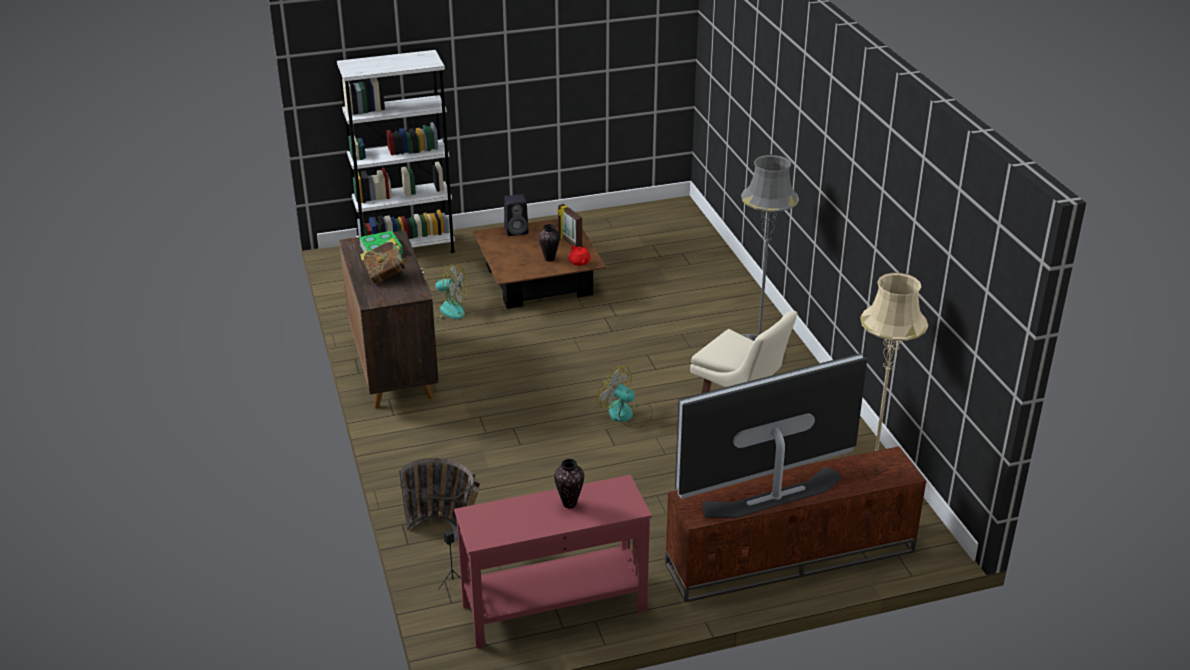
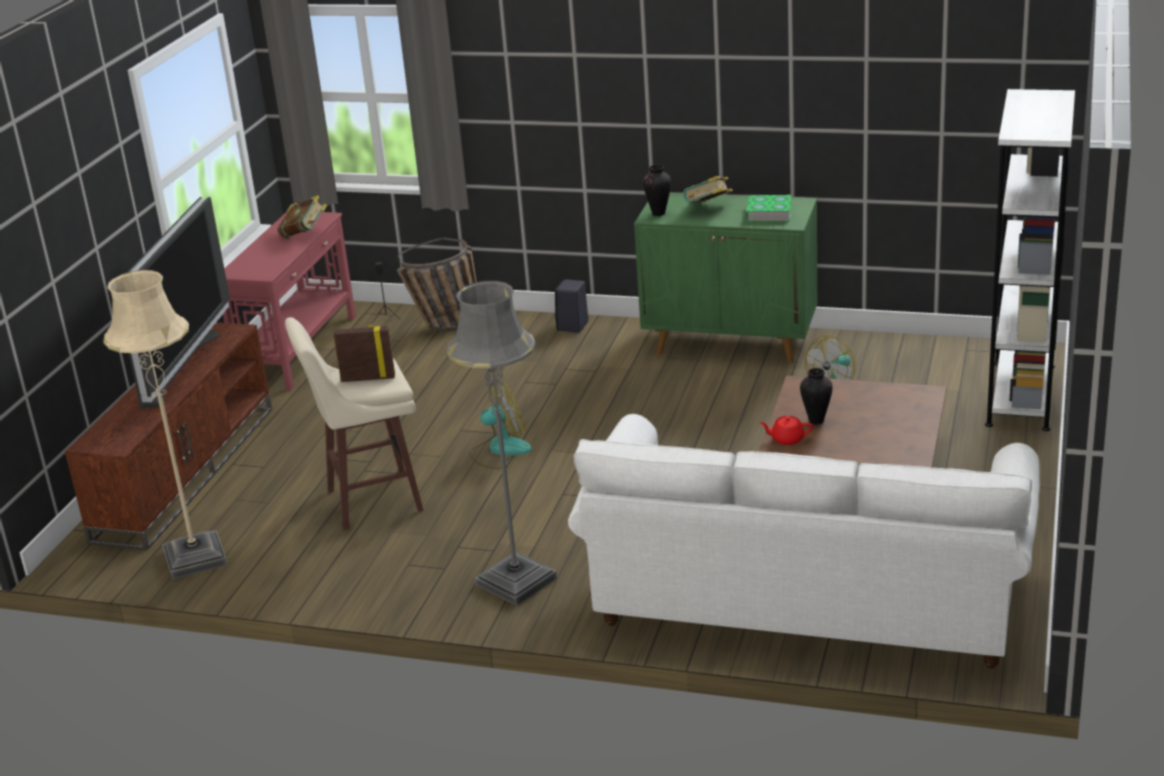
camera: 125 degrees right, 5 degrees down
(393, 370) = (731, 343): brown cabinet -> green cabinet
(517, 230) = (920, 416): black speaker -> black speaker (572, 327)
(522, 505) = (304, 235): none -> book
(569, 242) = (852, 446): picture frame -> picture frame (368, 378)
(570, 504) = (277, 251): vase -> vase (658, 214)
(680, 262) = (807, 598): none -> white sofa

